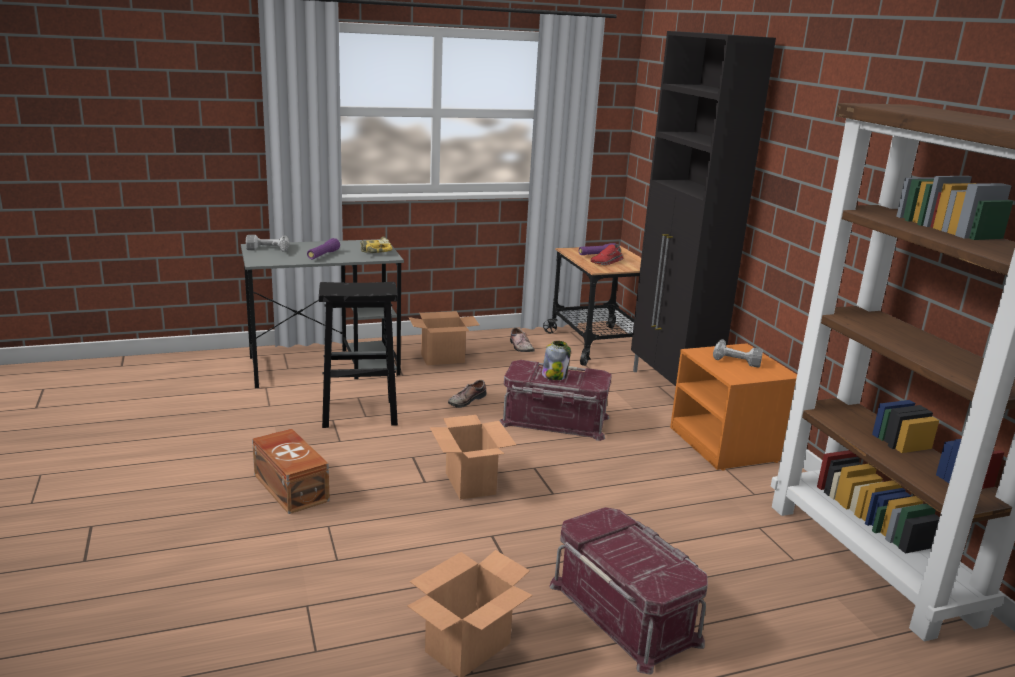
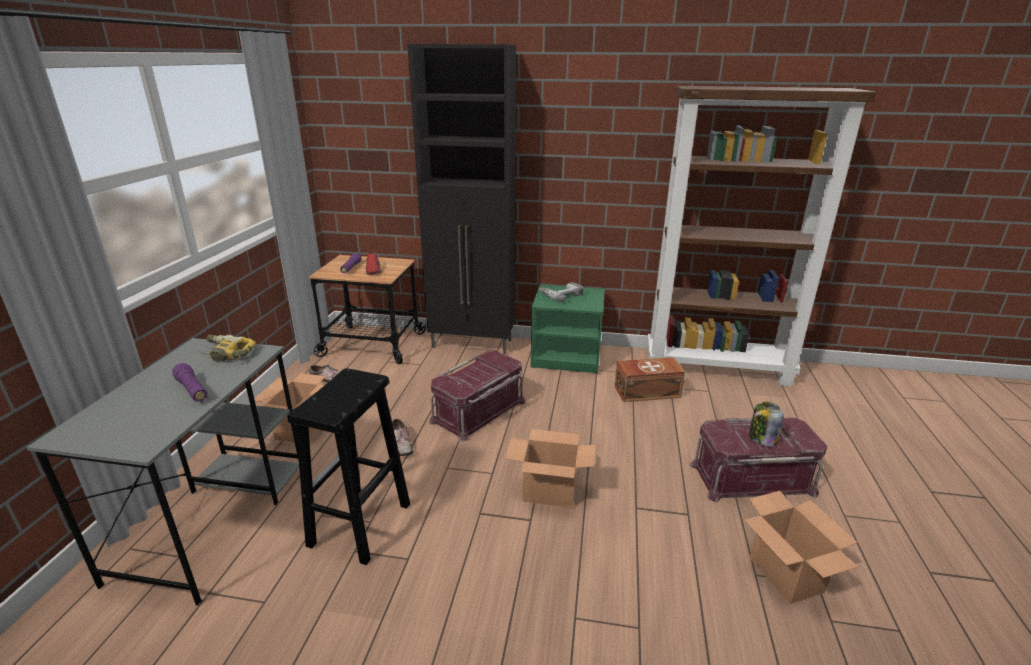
camera: 60 degrees left, 5 degrees up
(268, 250) = (99, 427): power drill -> none
(291, 487) = (480, 630): brown storage box -> brown storage box (646, 391)
(554, 376) = (476, 374): jar -> jar (762, 439)
(727, 445) = (567, 357): orange nightstand -> green nightstand

